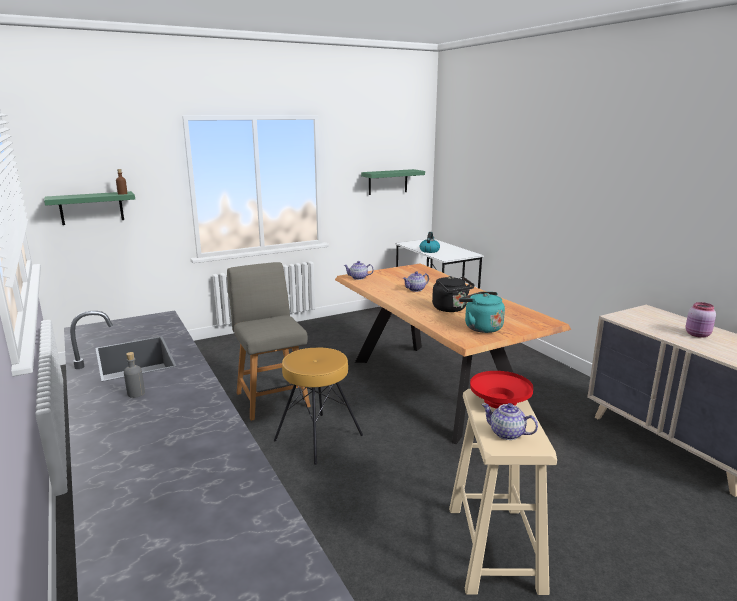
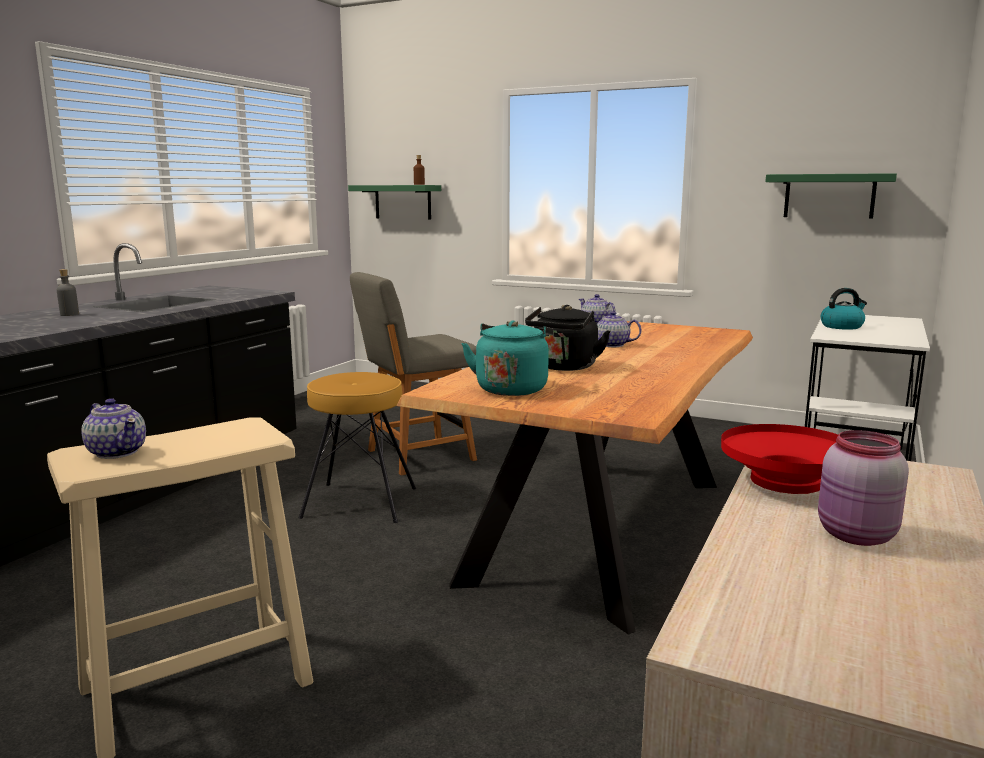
camera: 55 degrees right, 5 degrees down
(271, 398) = (417, 456): grey chair -> grey chair turned 150 degrees counterclockwise
(499, 401) = (229, 435): red bowl -> red bowl (785, 481)
(507, 434) = (117, 452): teapot -> teapot turned 135 degrees clockwise

